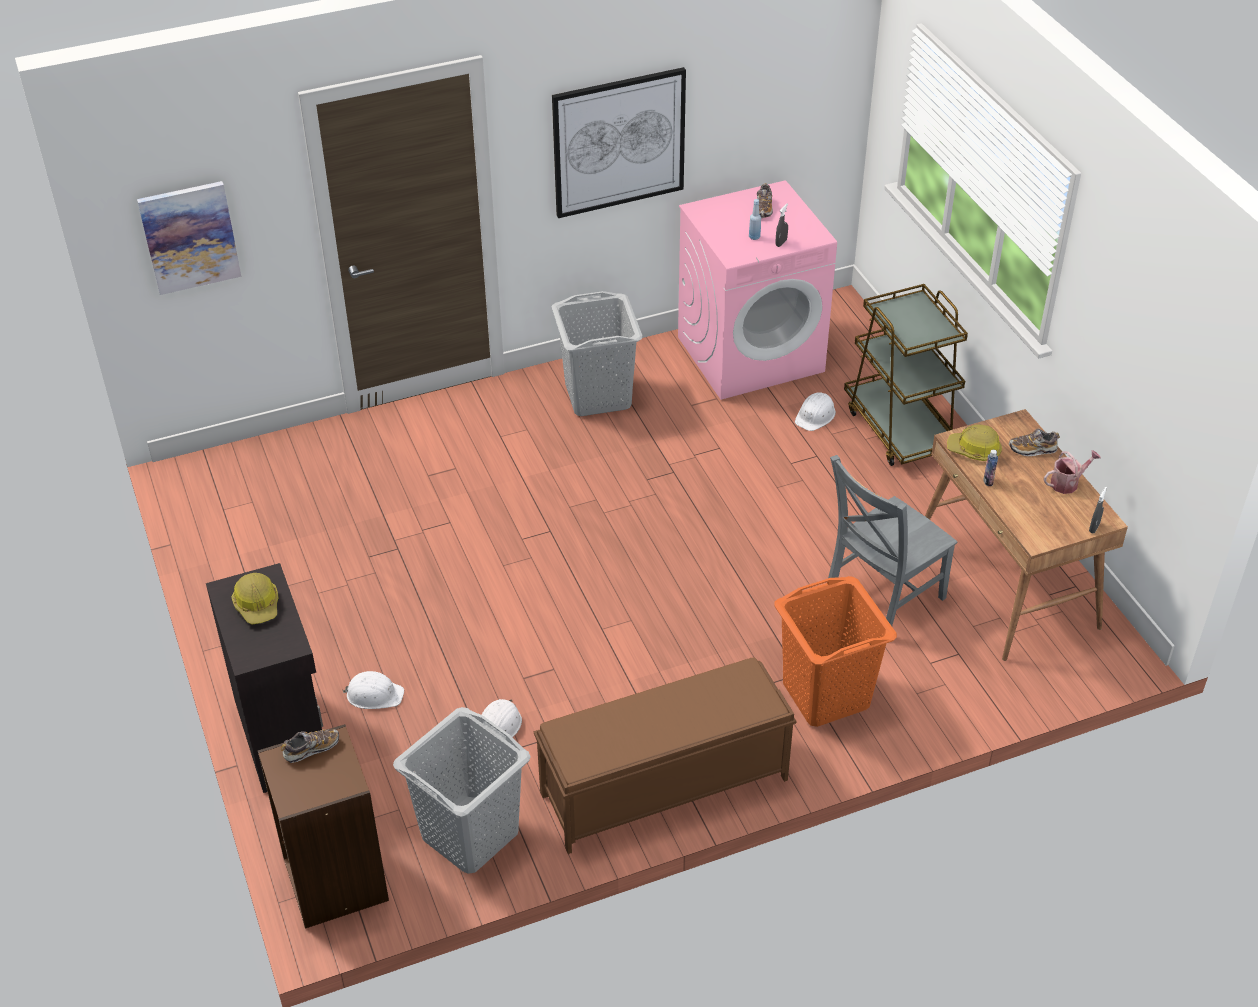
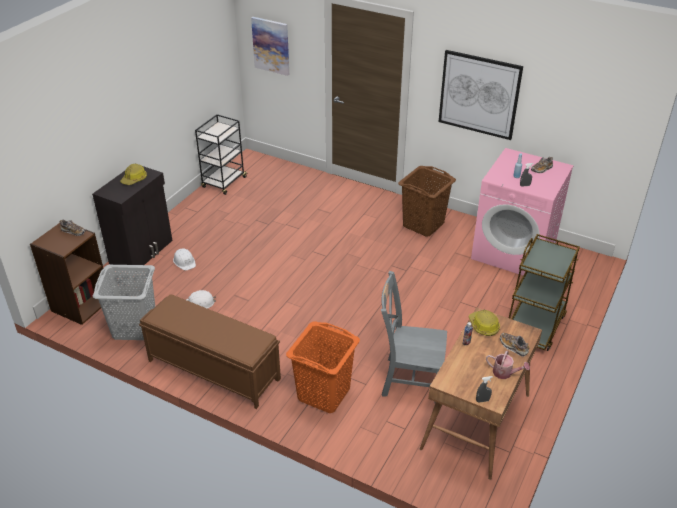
camera: 50 degrees right, 5 degrees down
(219, 540) = (224, 183): none -> black cart
(598, 395) = (423, 224): grey laundry basket -> brown laundry basket
(815, 415) = (503, 293): white hard hat -> none

